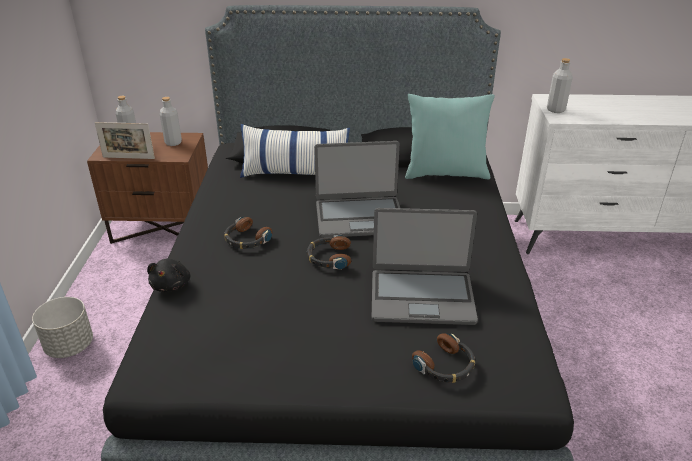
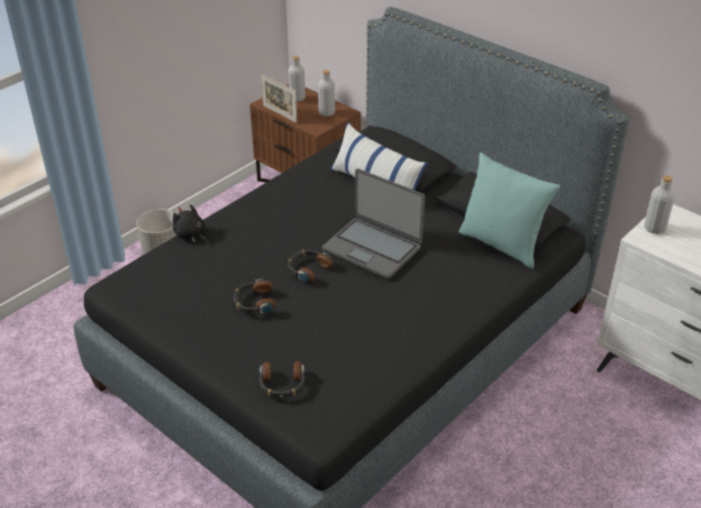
camera: 40 degrees right, 5 degrees up
(172, 285) = (191, 235): black plush toy -> black plush toy turned 90 degrees clockwise
(246, 239) = (272, 225): headphones -> headphones (254, 302)
(422, 297) = (333, 332): laptop -> none

